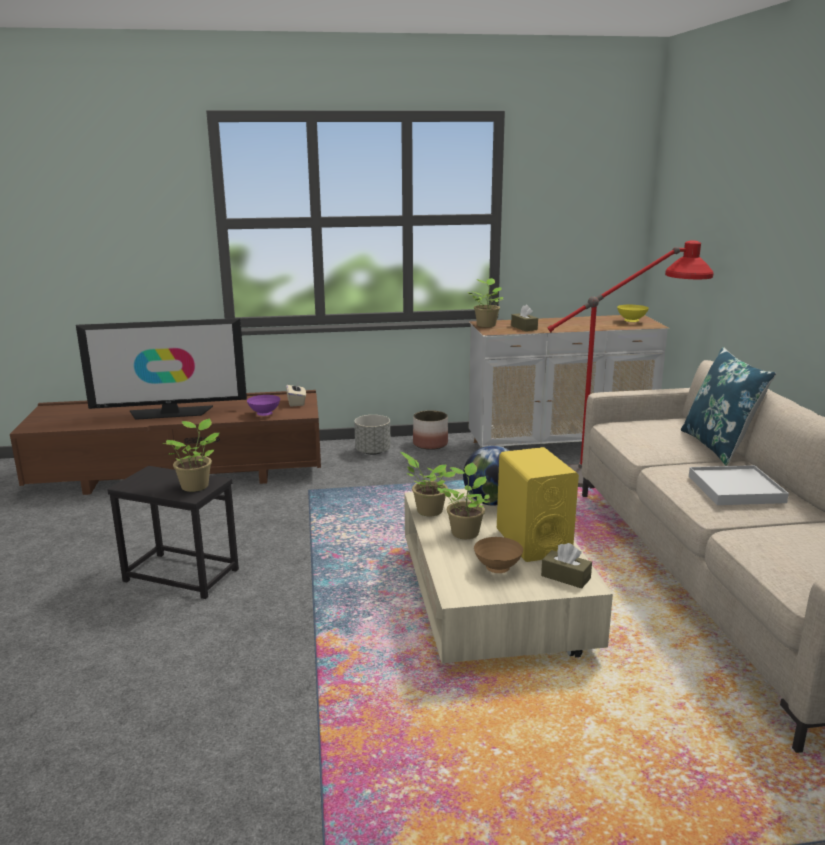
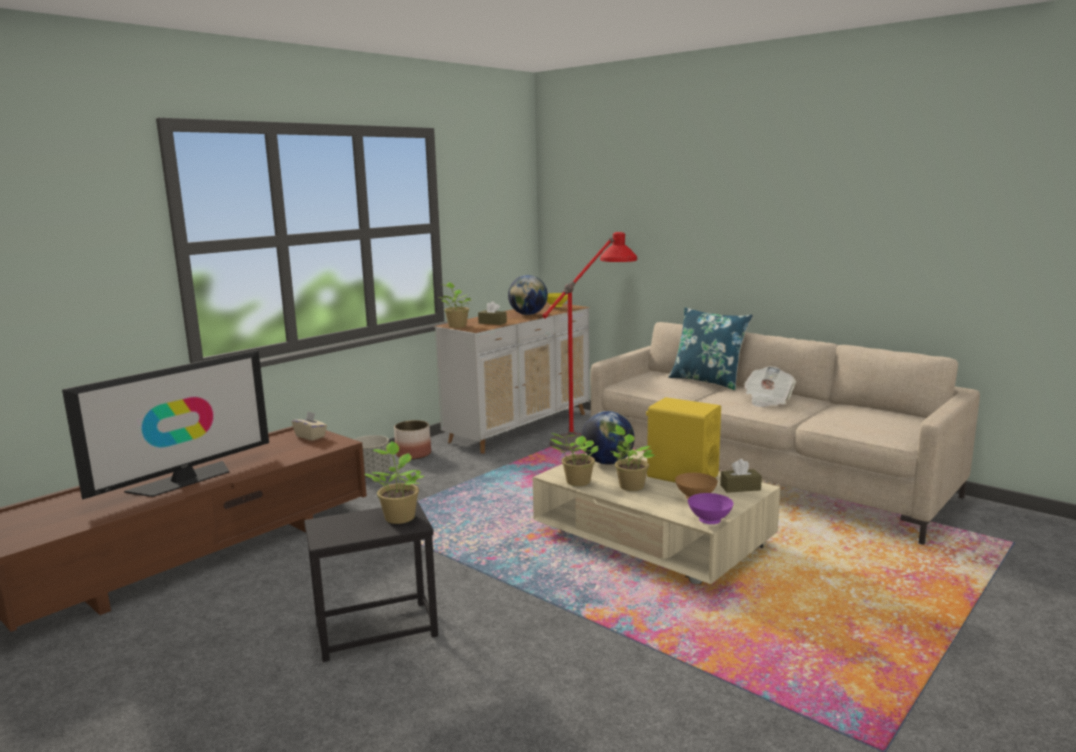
camera: 40 degrees left, 5 degrees down
(264, 414) = (299, 453): purple bowl -> purple bowl (709, 522)
(580, 325) = (528, 314): none -> globe
(735, 489) = (767, 400): white tray -> newspaper

